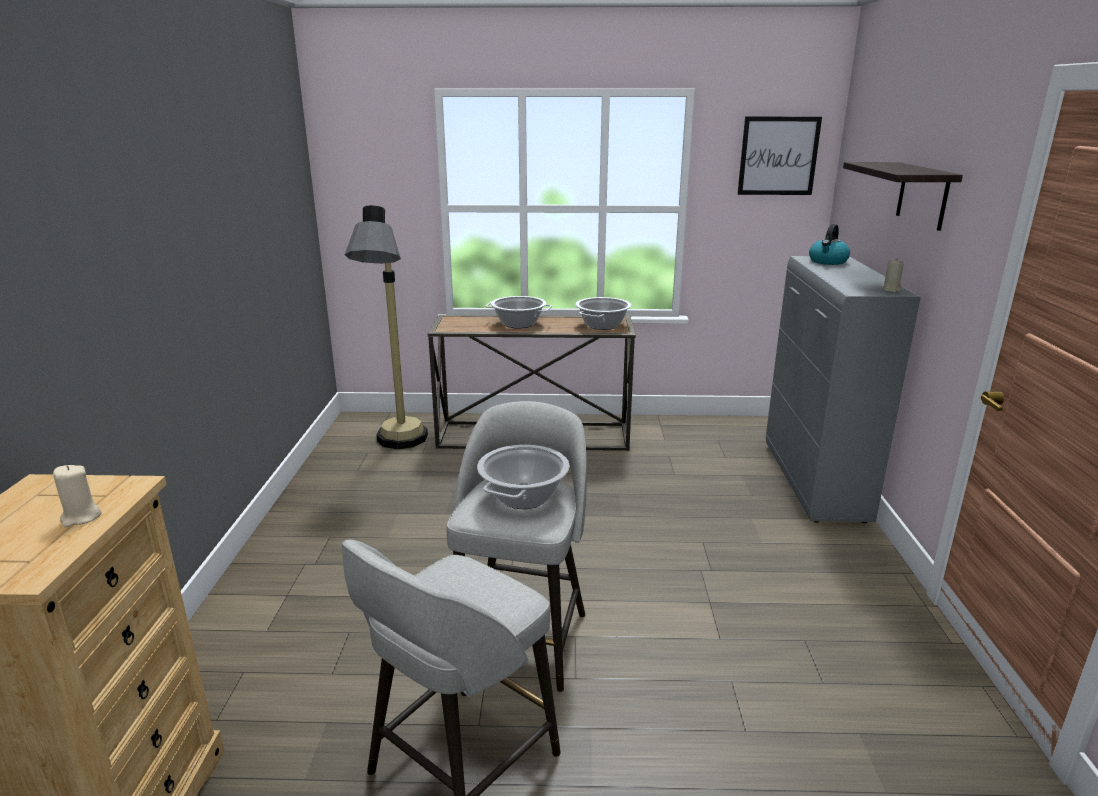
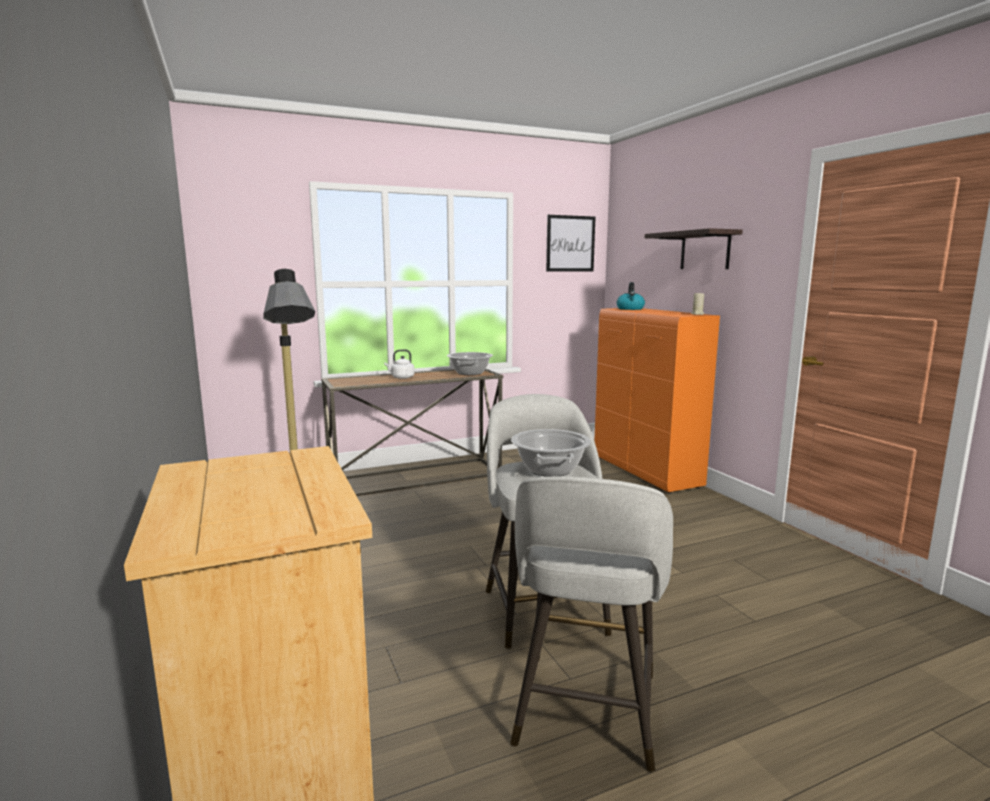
camera: 25 degrees left, 10 degrees down
(81, 517) = (299, 477): beige candle -> none
(518, 324) = (401, 377): cooking pot -> white kettle
(815, 483) = (646, 472): grey cabinet -> orange cabinet

